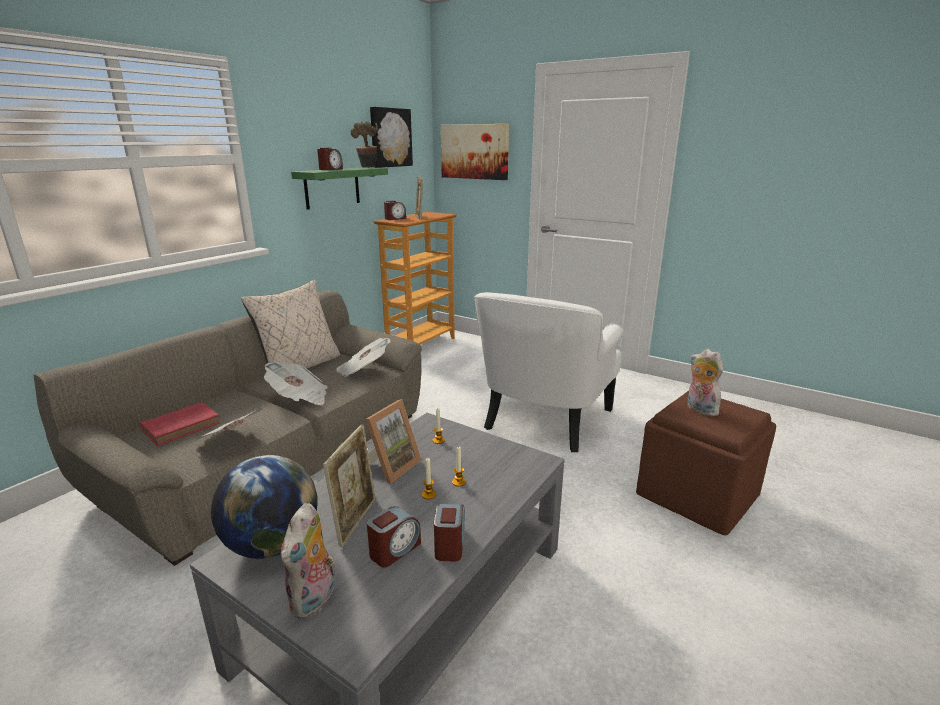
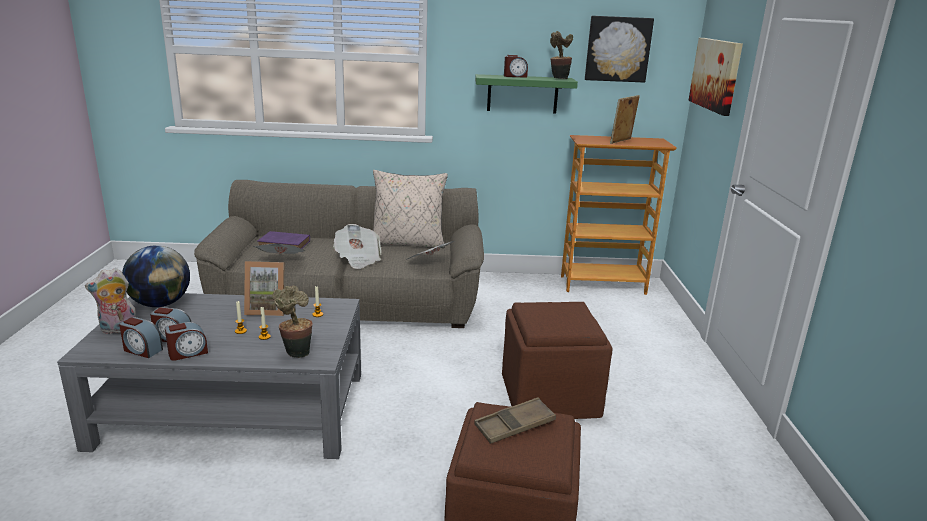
camera: 55 degrees right, 0 degrees up
(183, 426) = (285, 244): red book -> purple book
(355, 520) = (196, 318): picture frame -> none
(395, 218) = (595, 137): alarm clock -> alarm clock (142, 350)
(510, 470) = (296, 351): none -> potted plant
(545, 419) = (548, 395): white armchair -> brown ottoman
(699, 409) = (514, 425): plush toy -> brown tray

